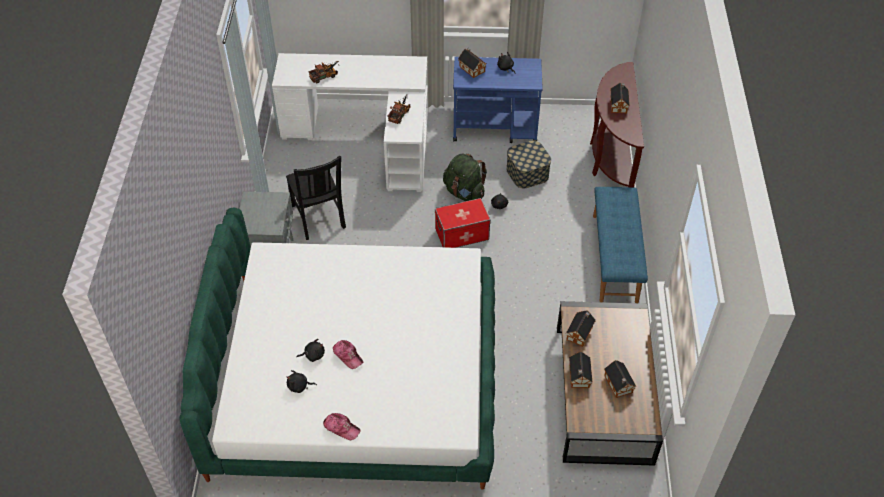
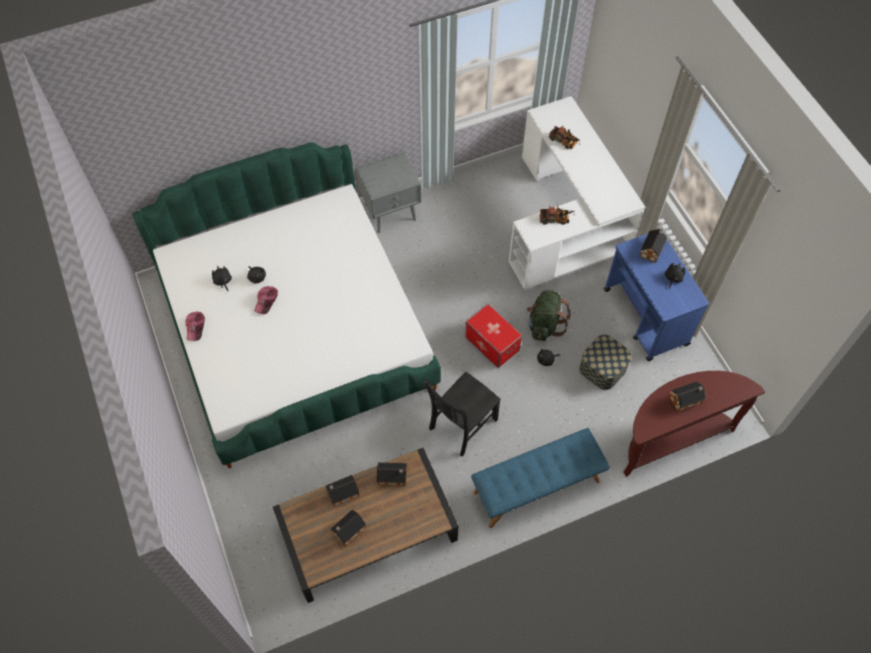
camera: 65 degrees right, 10 degrees up
(318, 218) = (448, 227): black chair -> black chair (461, 425)

